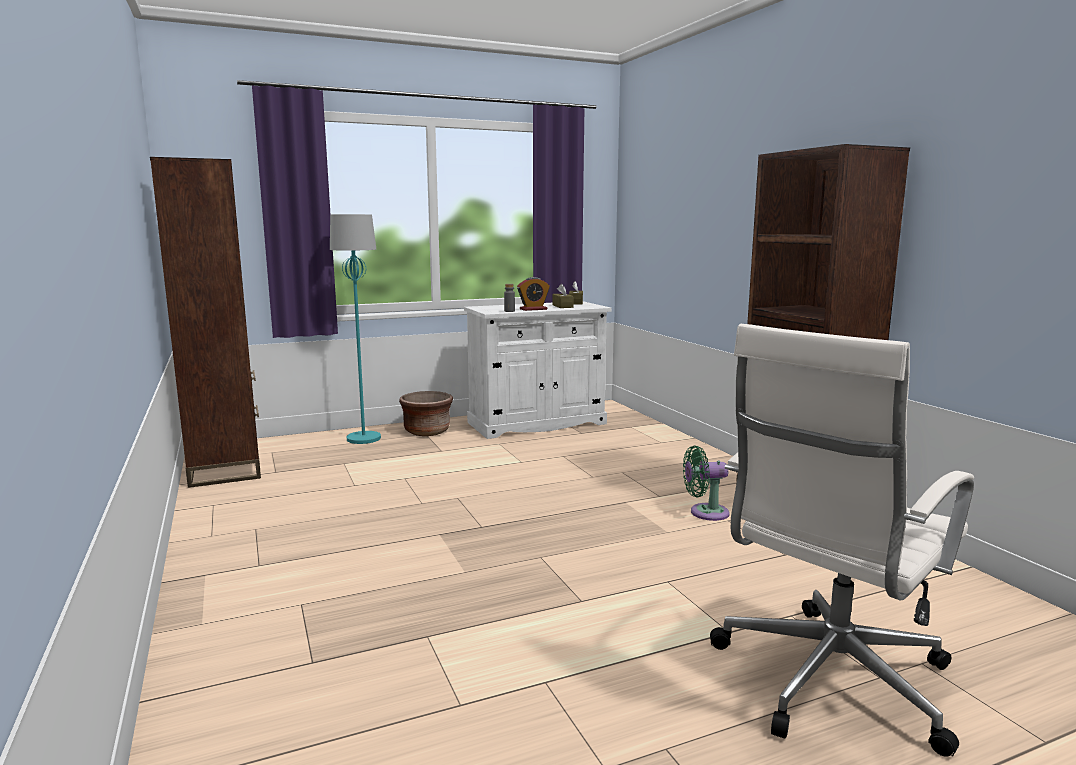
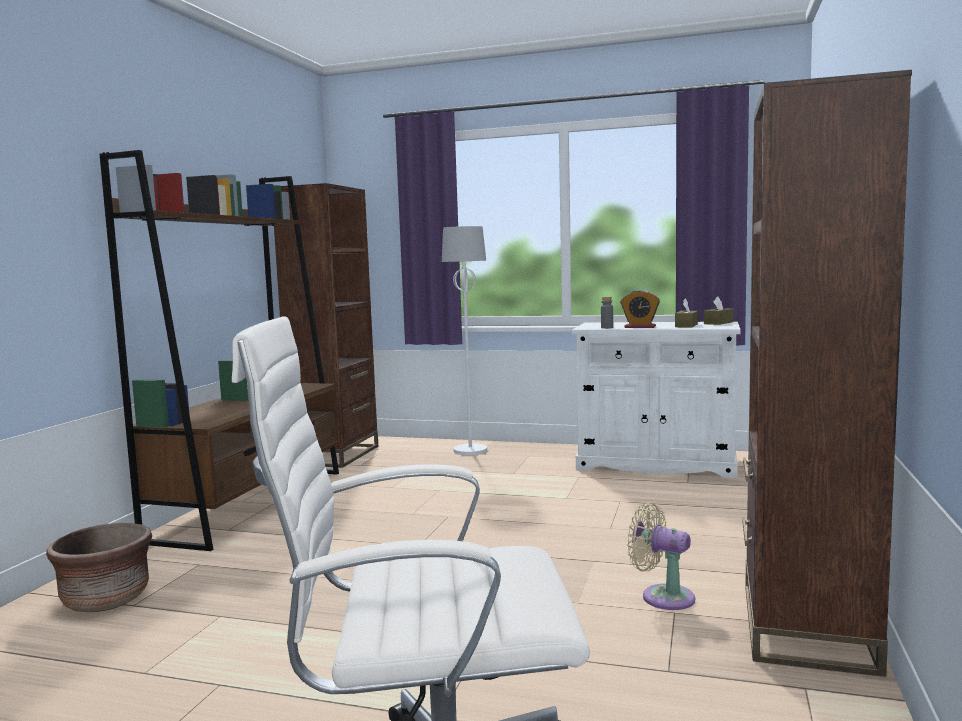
camera: 40 degrees right, 5 degrees down
(230, 535) = (252, 504): none -> brown bookcase
(364, 439) = (470, 451): turquoise floor lamp -> white floor lamp
(427, 431) = (534, 453): brown planter -> brown planter (106, 599)
(705, 513) = (662, 596): green fan -> beige fan

